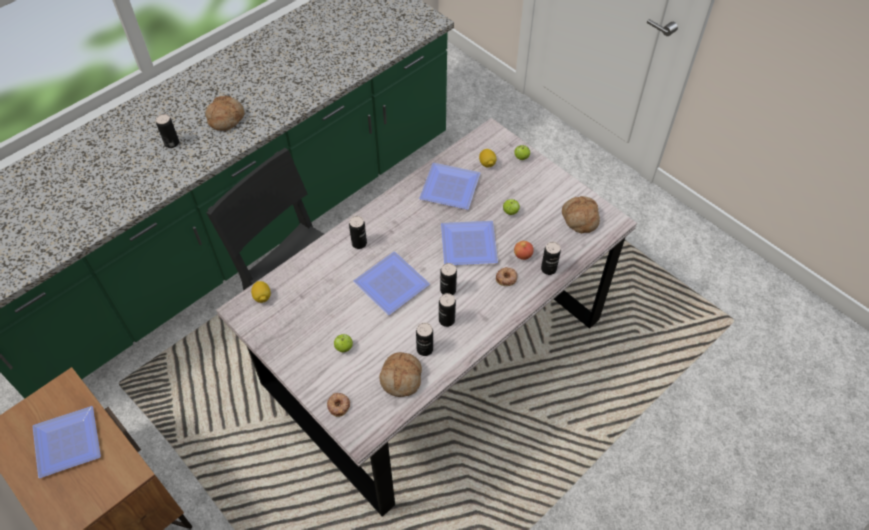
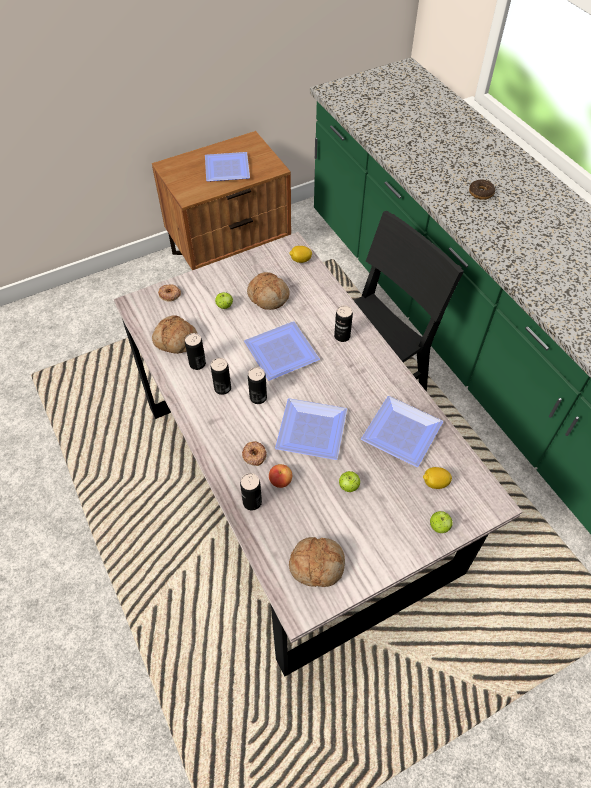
camera: 105 degrees right, 0 degrees up
(172, 143) = (481, 193): can -> donut
(225, 118) = (513, 230): bread -> bread (268, 296)

